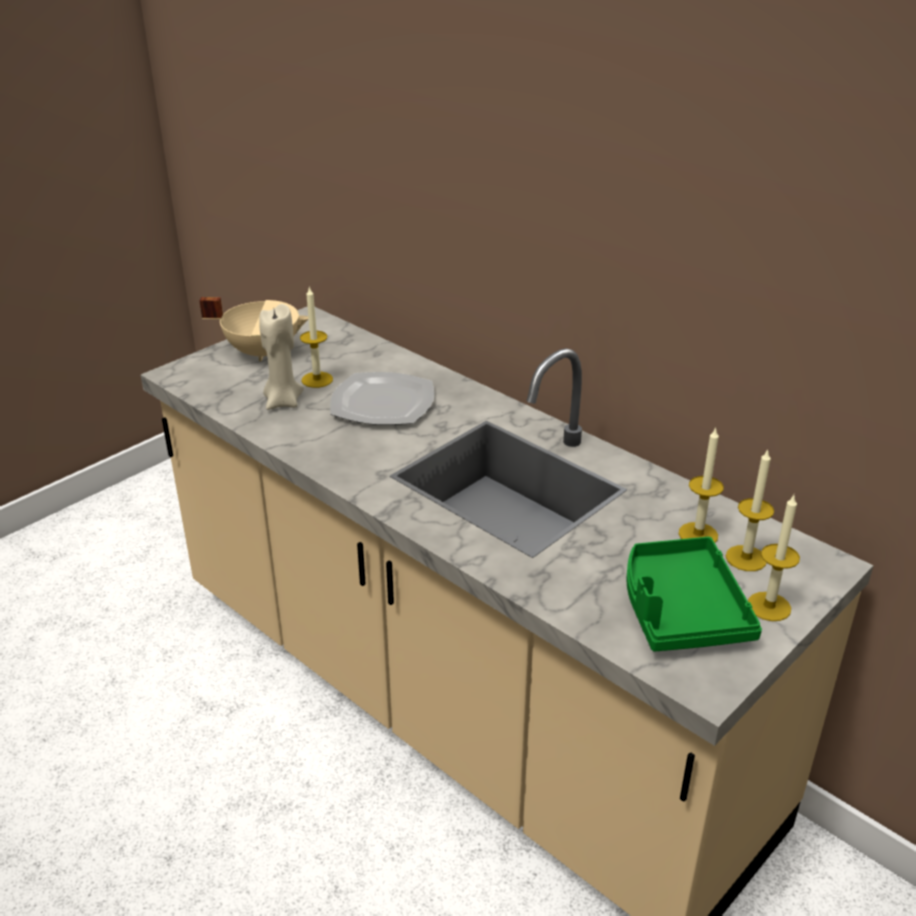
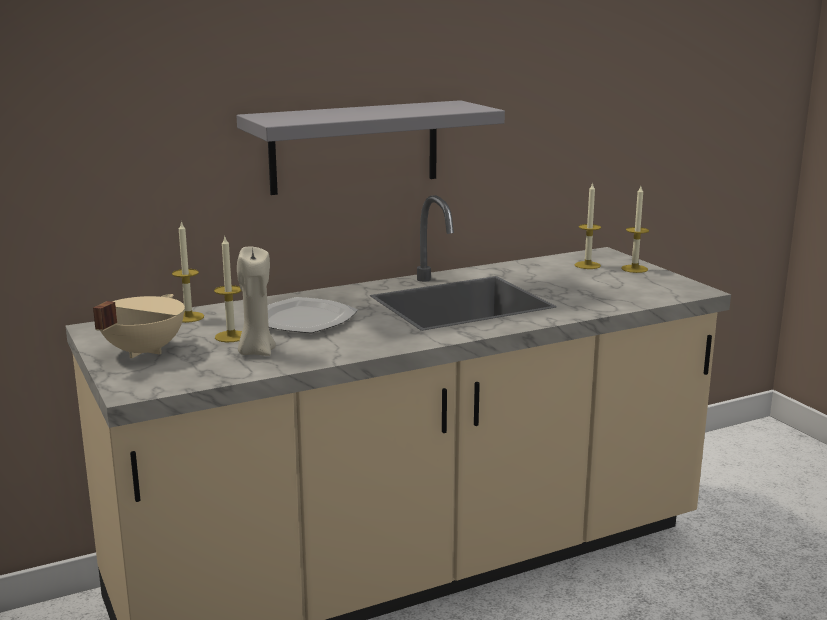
camera: 70 degrees left, 15 degrees down
(545, 252) = (355, 147): none -> grey shelf
(681, 609) = (629, 284): green tray -> none
(698, 534) = (557, 270): candle -> candle (188, 317)

